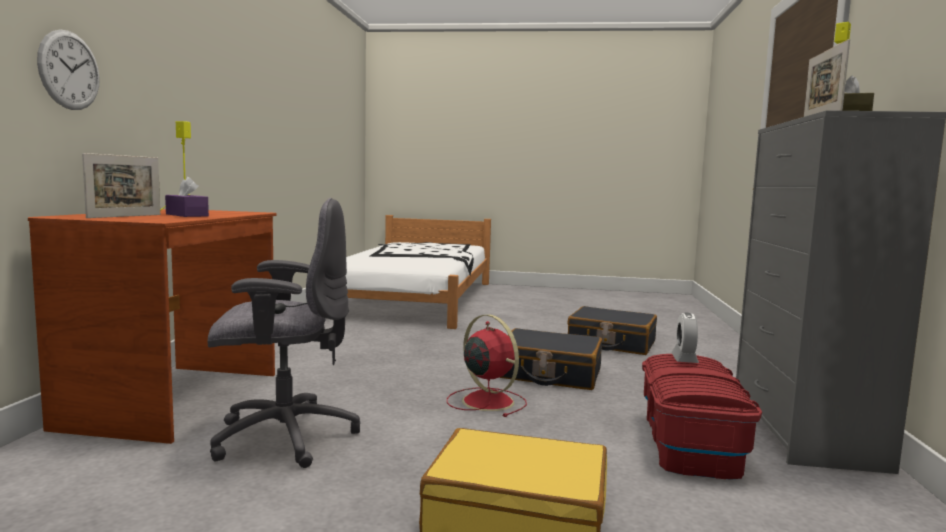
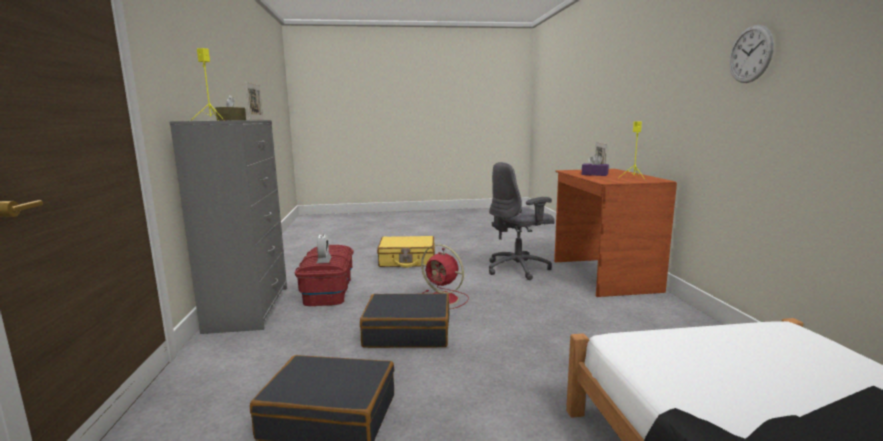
camera: 165 degrees right, 5 degrees up
(69, 70) = (642, 100): wall clock -> wall clock (750, 54)

